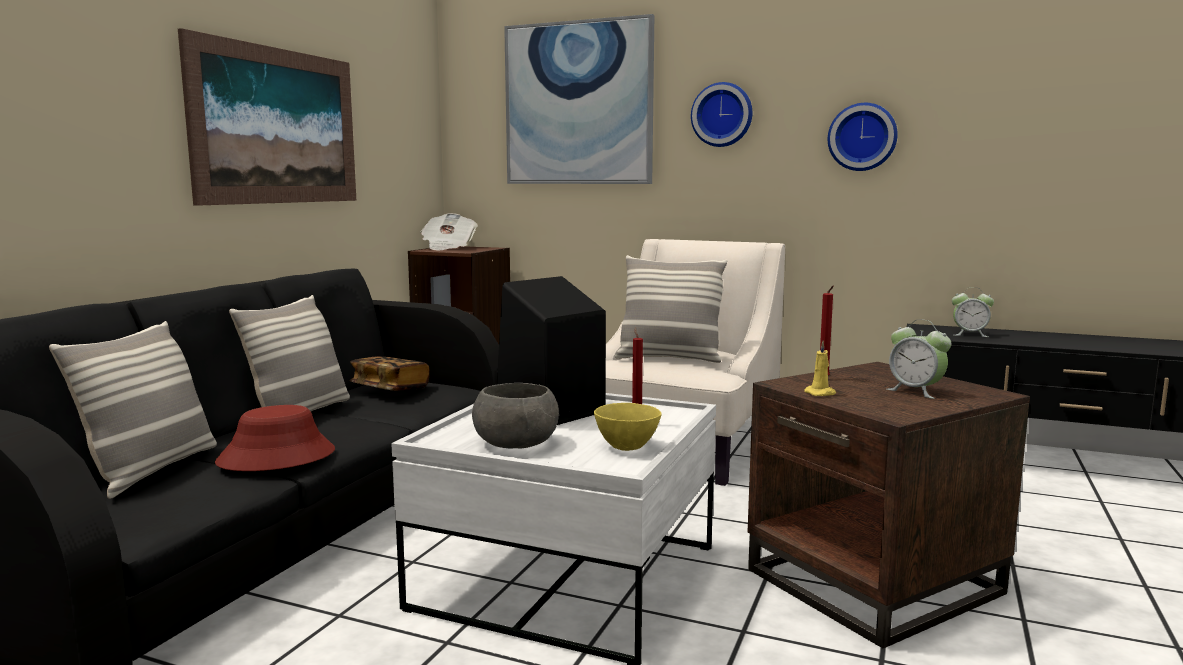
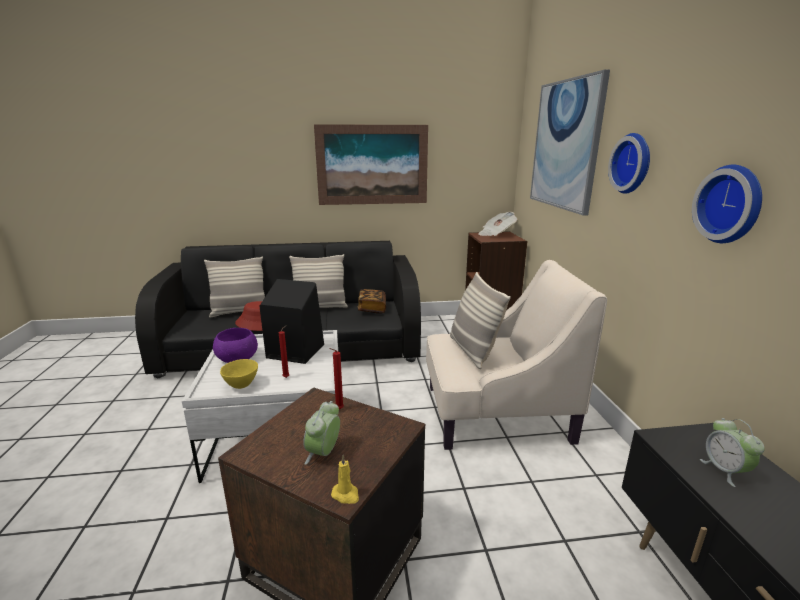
camera: 60 degrees right, 10 degrees up
(517, 443) = (237, 358): grey bowl -> purple bowl
(821, 393) = (294, 415): yellow candle -> yellow candle (346, 495)

